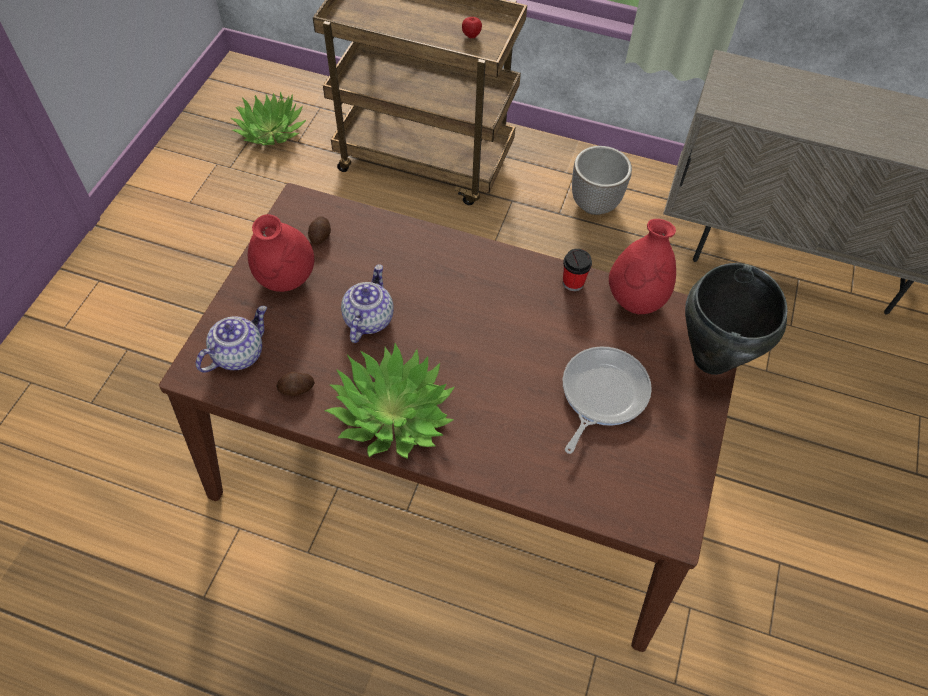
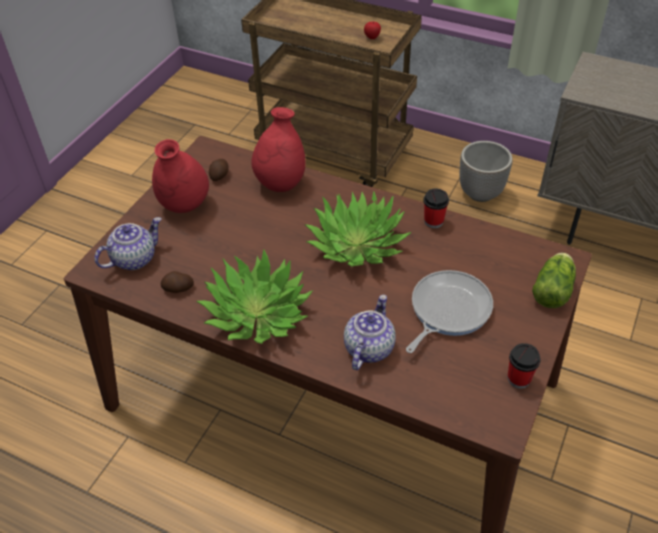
camera: 10 degrees right, 10 degrees down
(271, 131) = (208, 125): potted plant -> potted plant (357, 243)
(368, 318) = (249, 239): teapot -> teapot (368, 348)
(635, 299) = (489, 237): red vase -> red vase (281, 183)
(685, 471) = (519, 379): none -> cup
(711, 359) = (553, 289): black cooking pot -> lettuce

